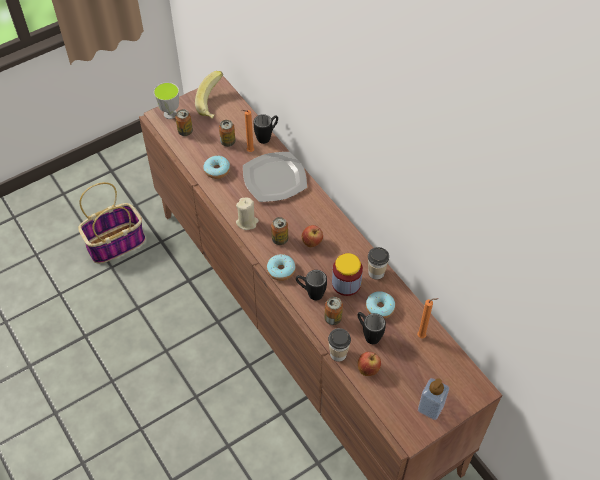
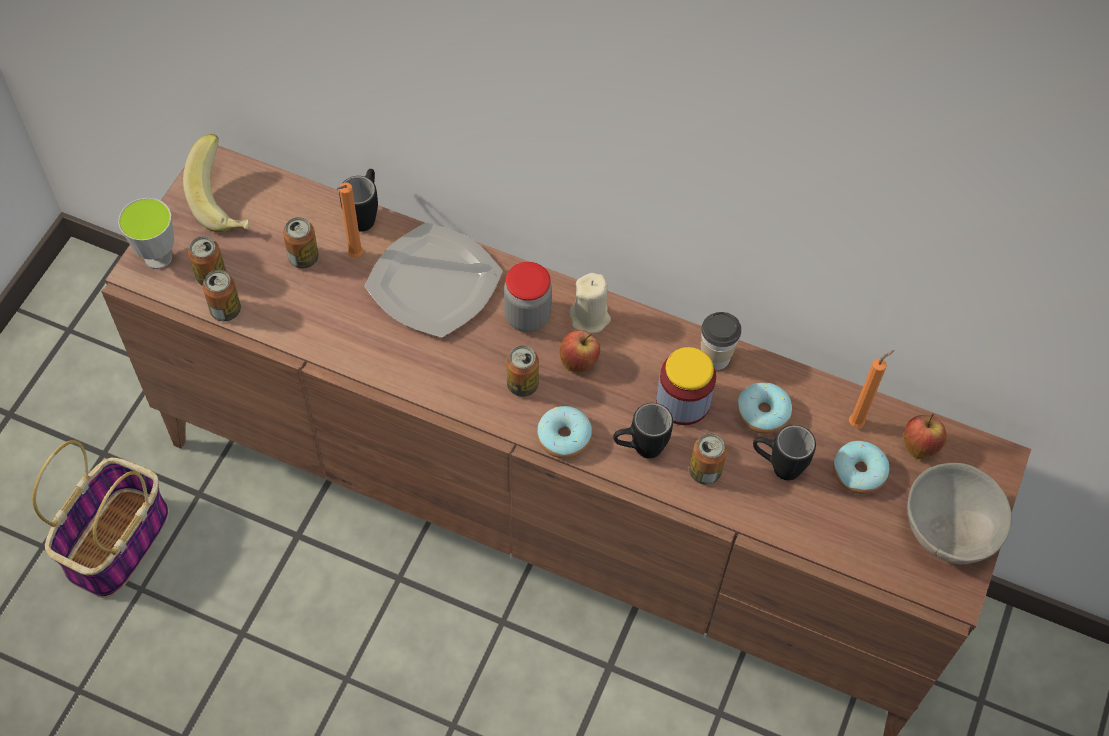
camera: 35 degrees left, 5 degrees up
(180, 147) = (226, 310): none -> can
(217, 170) = (323, 319): donut -> donut (858, 472)
(247, 222) = (445, 384): beige candle -> beige candle (590, 317)
(304, 212) = (527, 316): none -> jar
(338, 354) = (755, 525): cup -> none
(368, 369) = (818, 523): apple -> apple (919, 446)
(430, 408) = (949, 530): soap dispenser -> grey bowl

